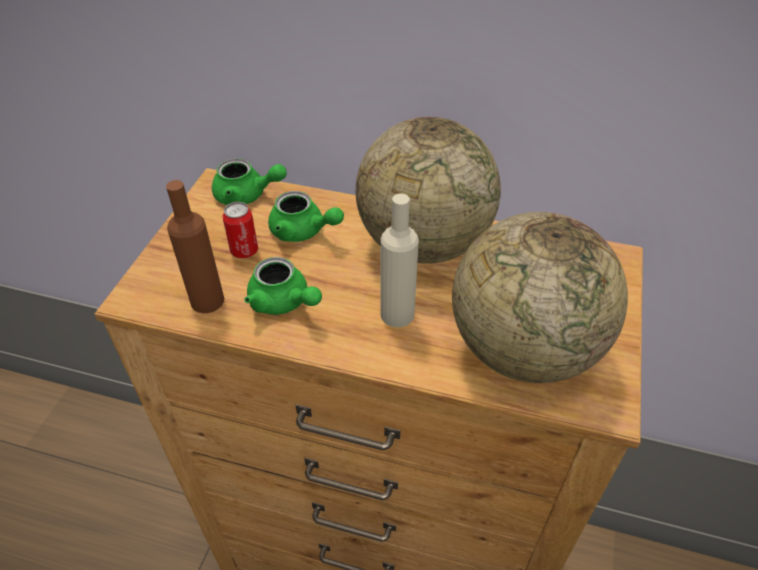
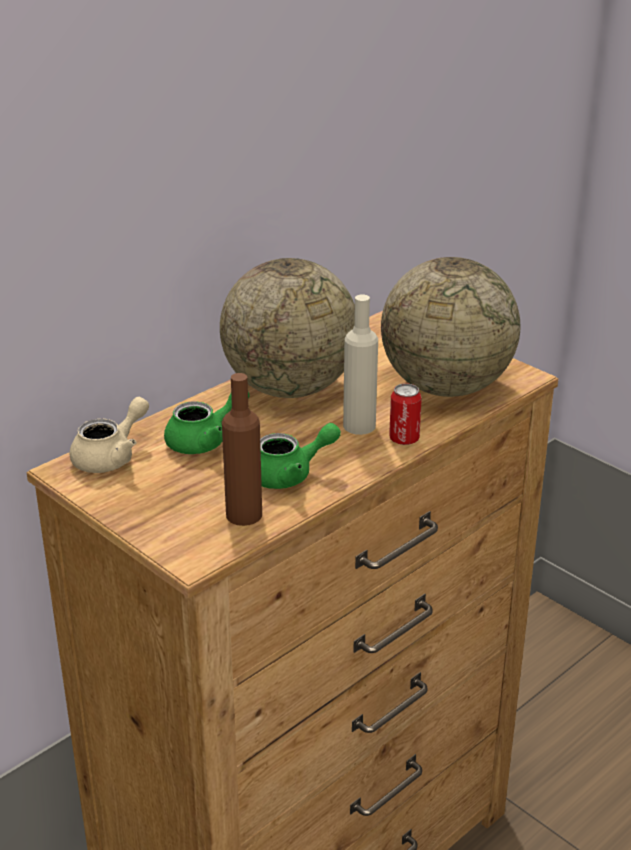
camera: 60 degrees left, 15 degrees down
(244, 250) = (195, 478): can -> can (404, 439)
(247, 195) = (111, 456): green teapot -> beige teapot

